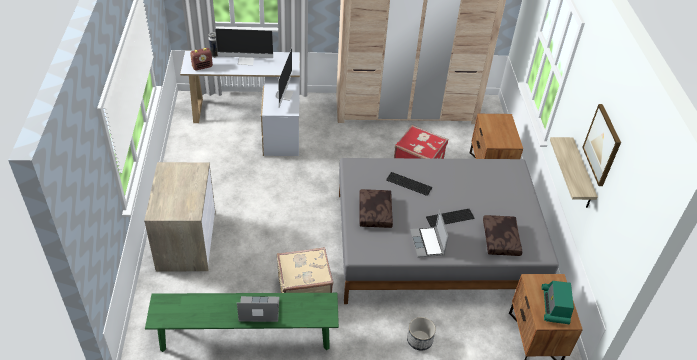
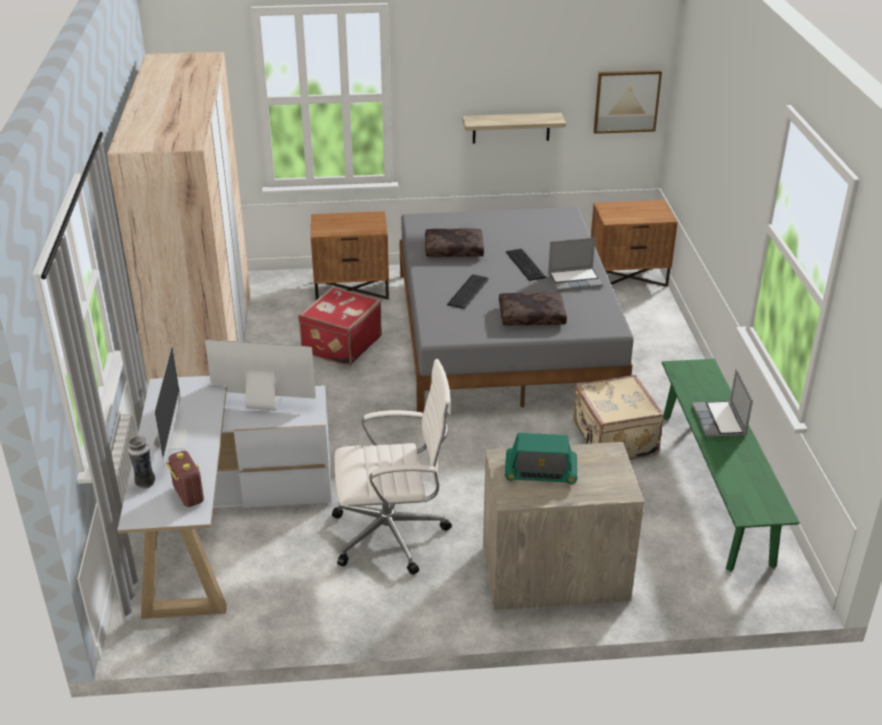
camera: 90 degrees left, 10 degrees down
(233, 178) = (393, 534): none -> white office chair
(419, 340) = (661, 348): planter -> none
(501, 240) = (552, 235): brown pillow -> brown pillow (454, 249)
(554, 306) = (642, 210): radio -> radio (540, 472)
(602, 145) = (533, 66): picture -> picture (626, 101)

